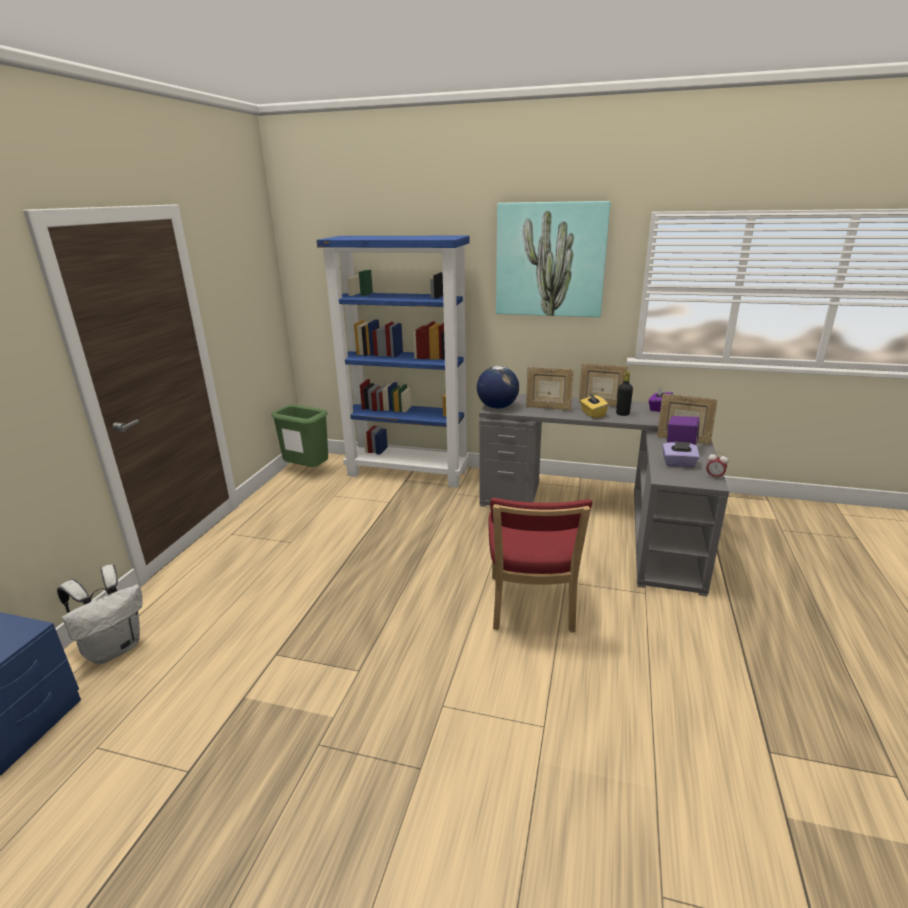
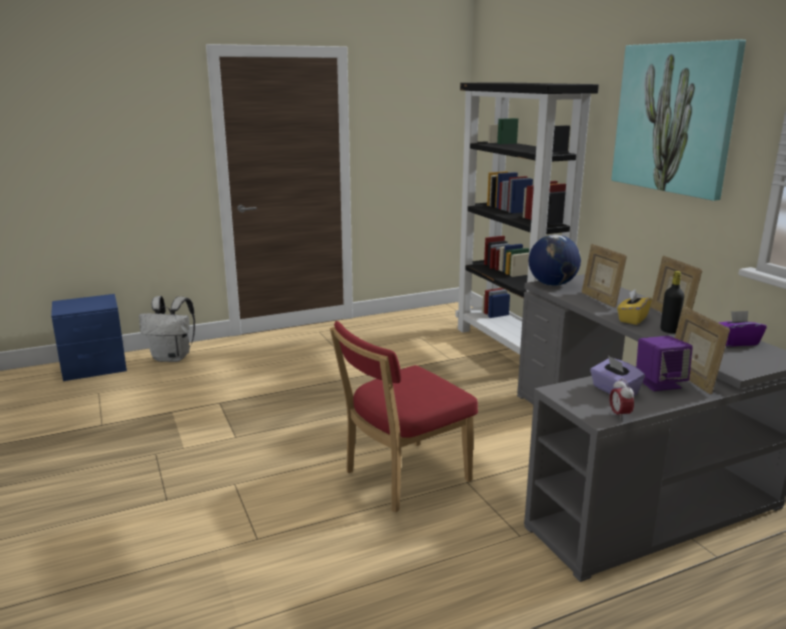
camera: 50 degrees right, 5 degrees down
(306, 471) = (435, 315): green trash can -> none
(408, 473) = (509, 347): blue bookcase -> black bookcase

